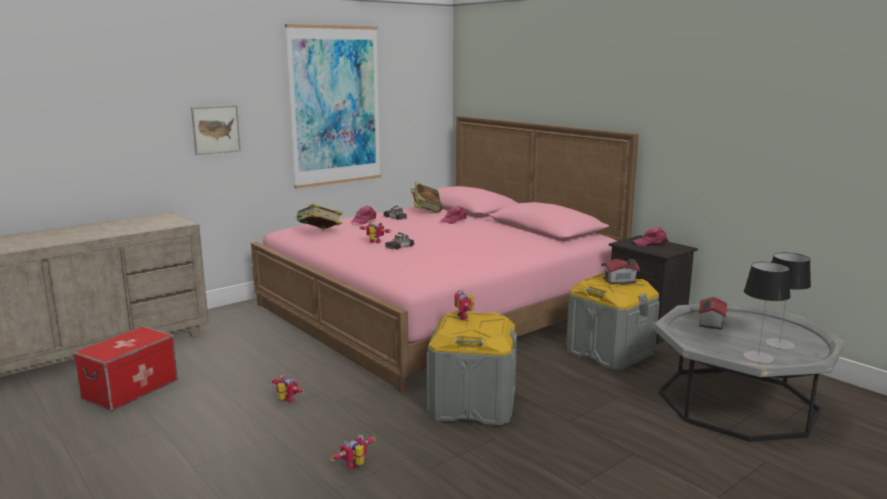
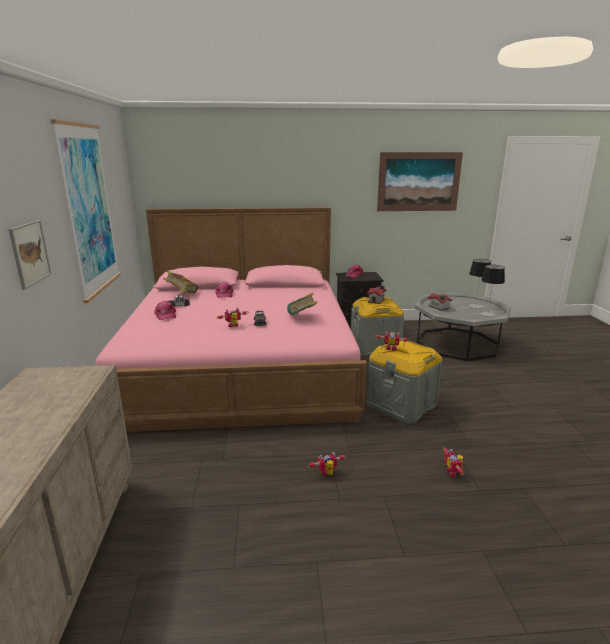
camera: 55 degrees left, 5 degrees up
(130, 389) = (199, 567): storage box -> none
(319, 232) = (165, 335): book -> book (302, 318)
(779, 104) = (418, 182): none -> picture

